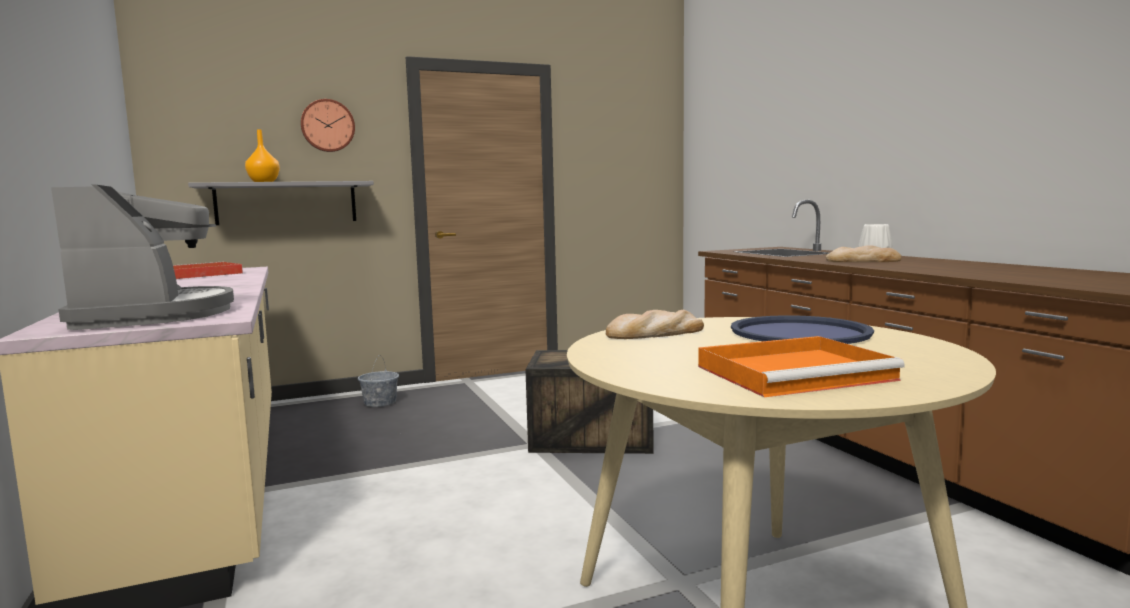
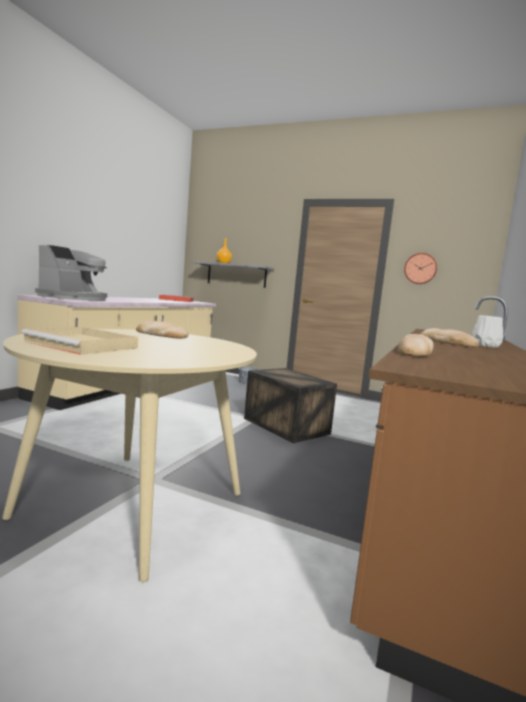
camera: 45 degrees right, 0 degrees up
(327, 126) = (260, 237): wall clock -> wall clock (420, 268)
(796, 372) = (83, 345): orange tray -> beige tray
(800, 333) = (200, 348): blue tray -> none
(980, 276) = (415, 352): none -> bread

